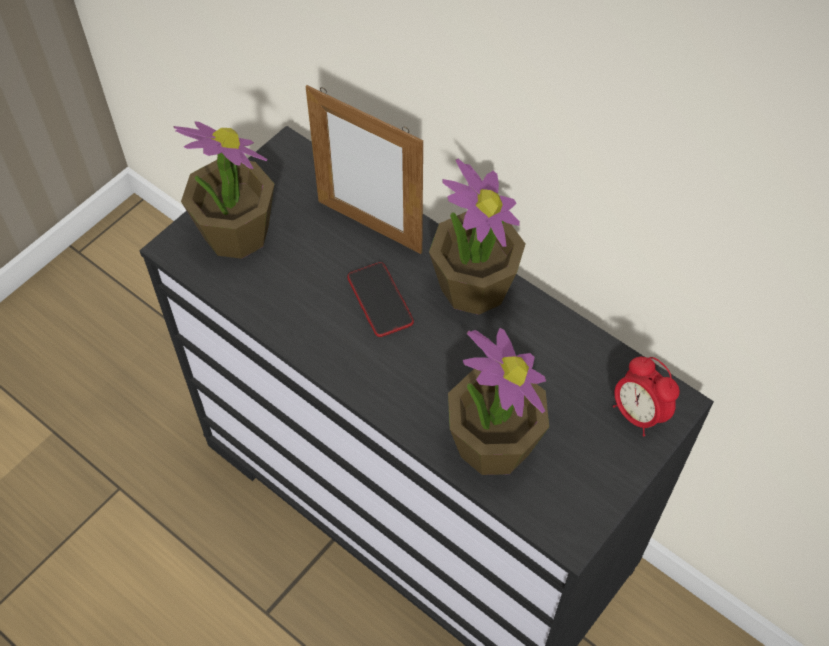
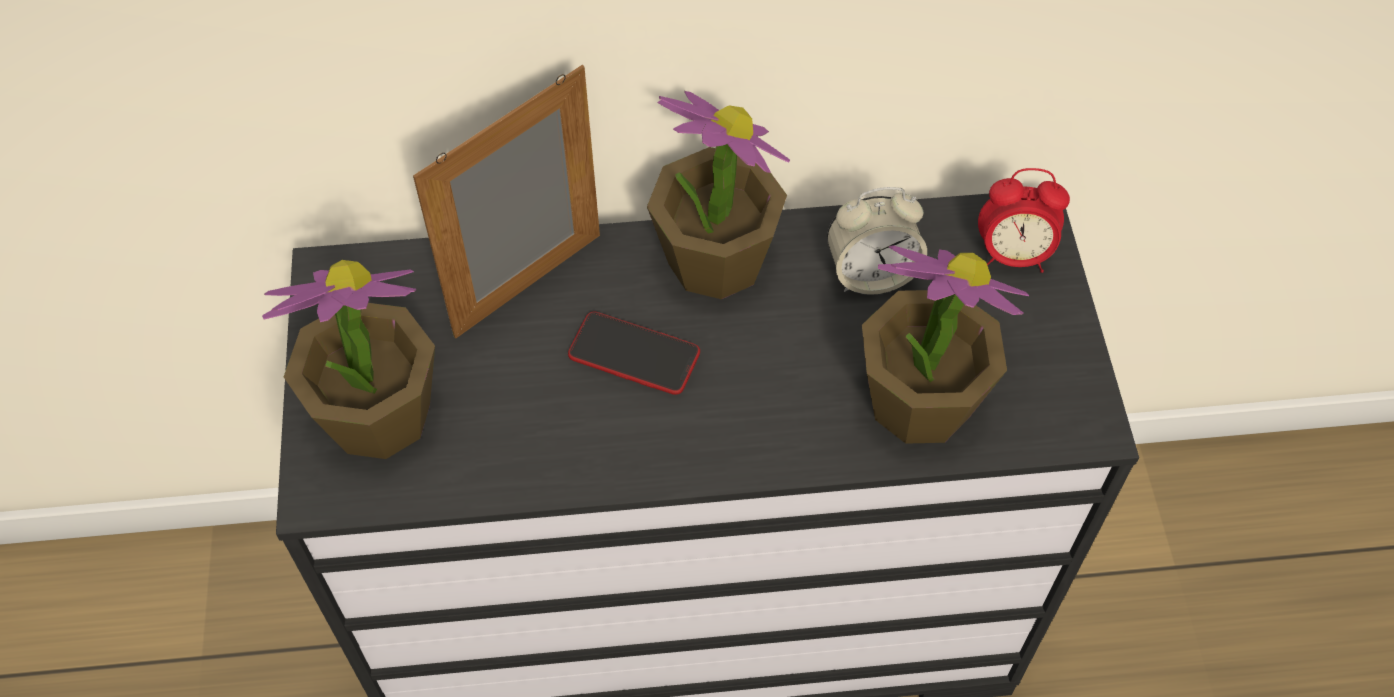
camera: 45 degrees left, 0 degrees up
(369, 226) = (528, 285): picture frame -> picture frame turned 150 degrees clockwise
(547, 359) = (871, 273): none -> alarm clock

